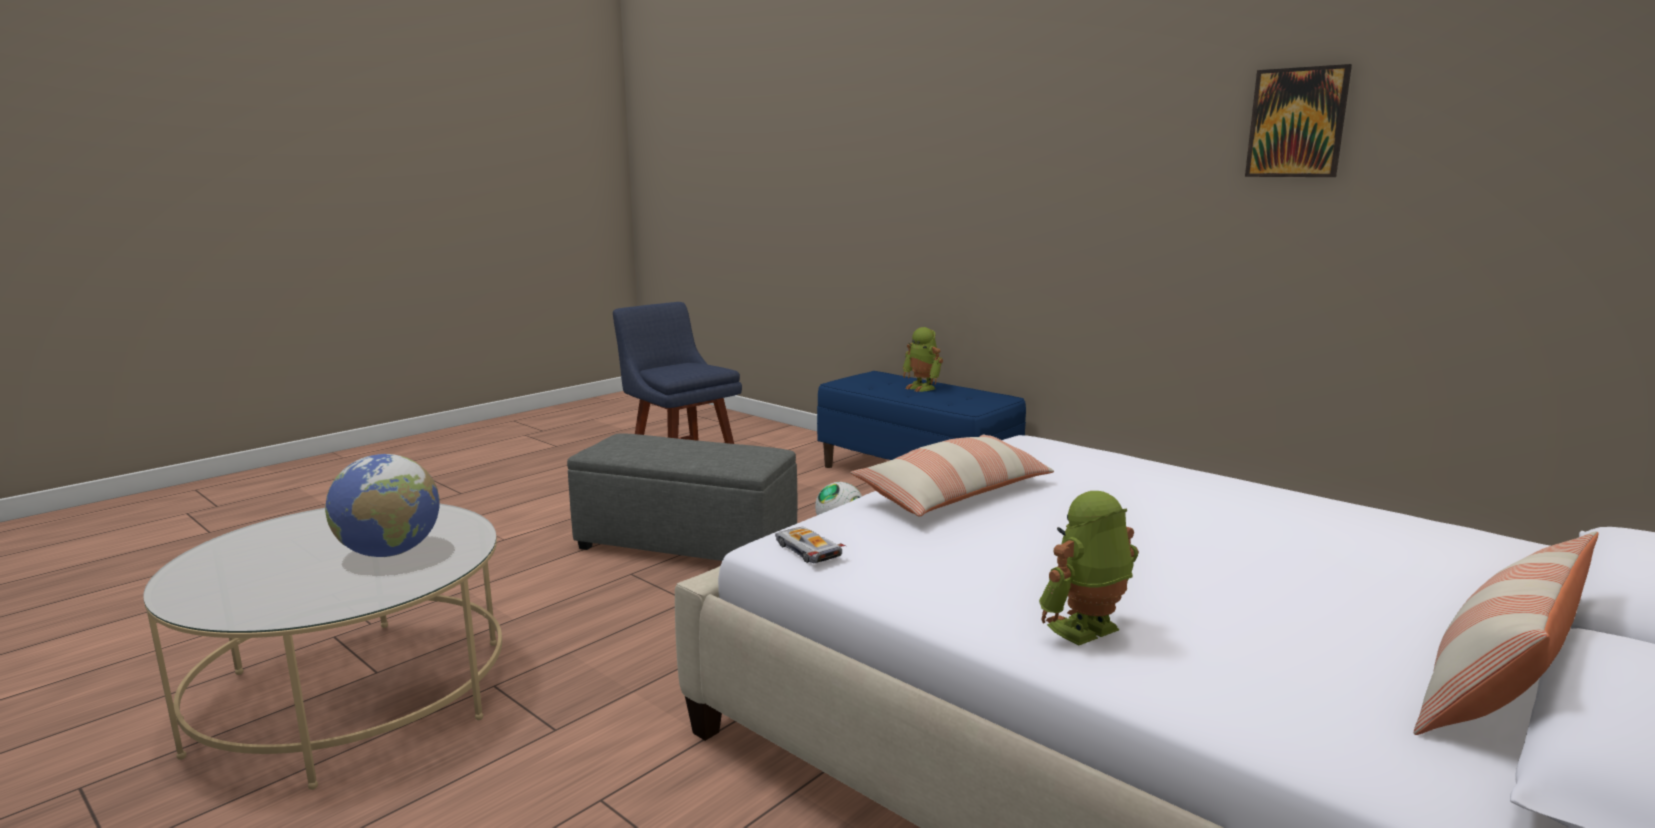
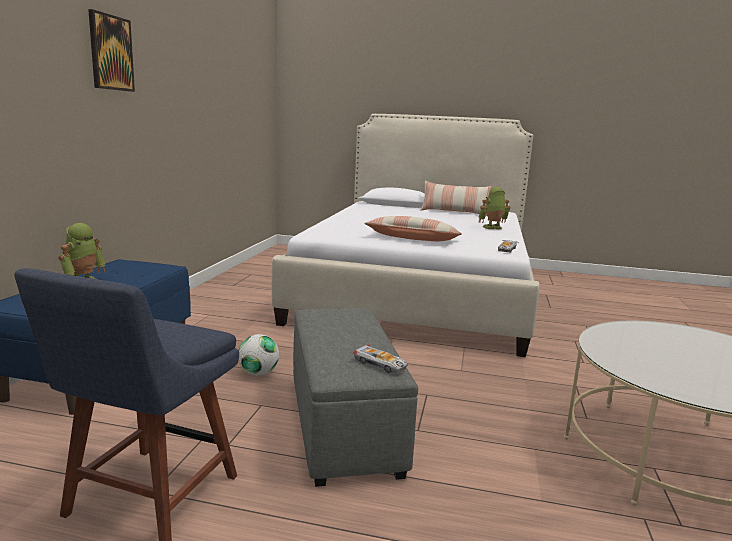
camera: 120 degrees left, 0 degrees up
(390, 552) = (657, 345): globe -> none
(611, 448) = (380, 364): none -> toy car
(1086, 631) = (492, 228): toy robot -> toy robot turned 135 degrees clockwise
(1297, 123) = (195, 58): picture -> picture (111, 53)

